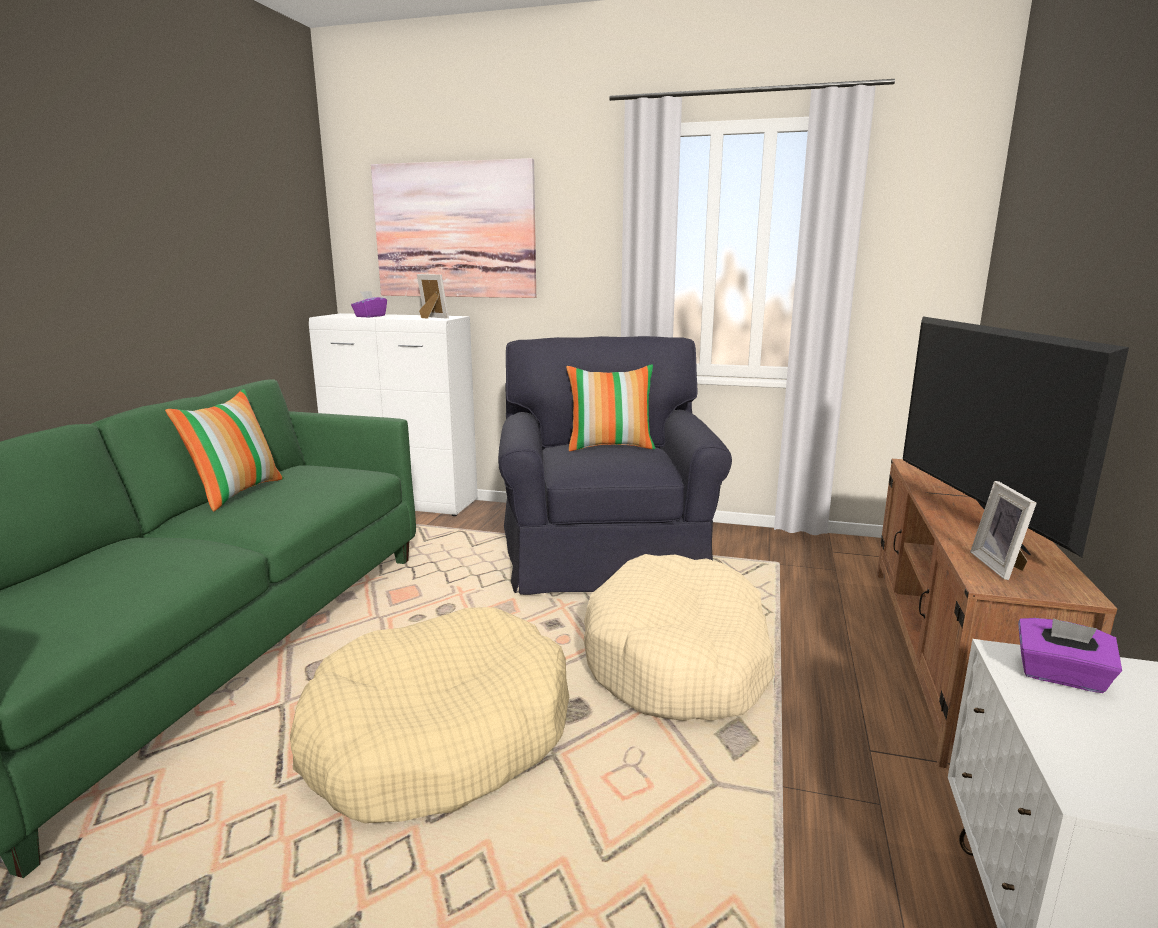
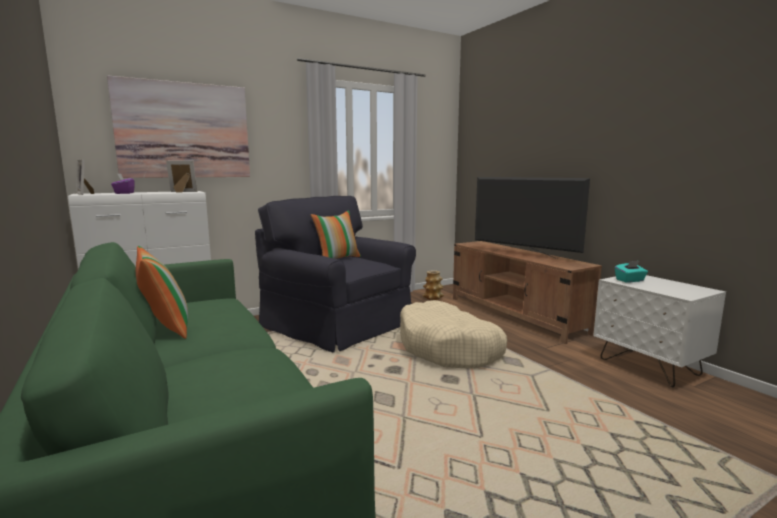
camera: 45 degrees left, 5 degrees down
(439, 737) = (421, 414): beige dog bed -> none
(840, 559) = (433, 298): none -> vase
(1001, 566) = (560, 263): picture frame -> picture frame (85, 194)
(1061, 676) = (630, 280): purple tissue box -> turquoise tissue box

